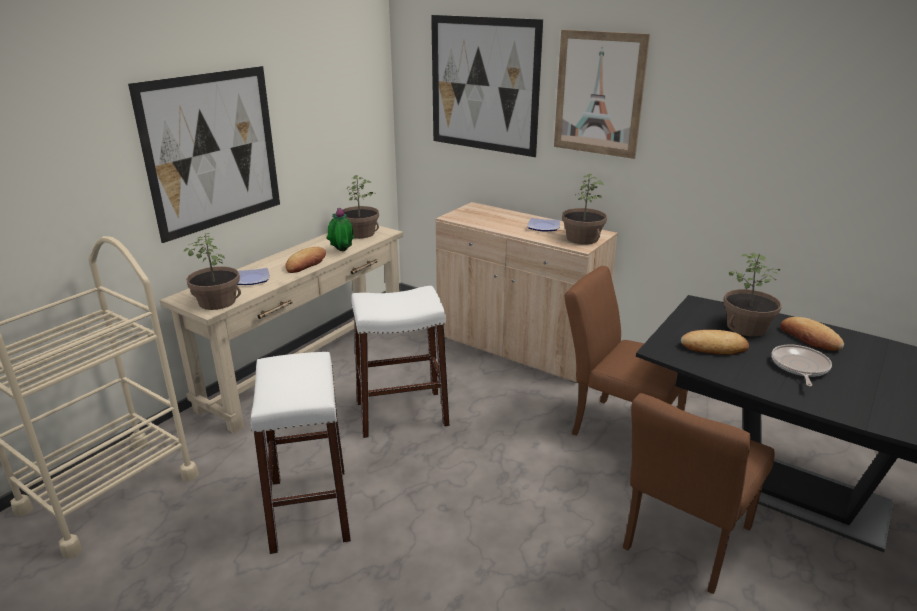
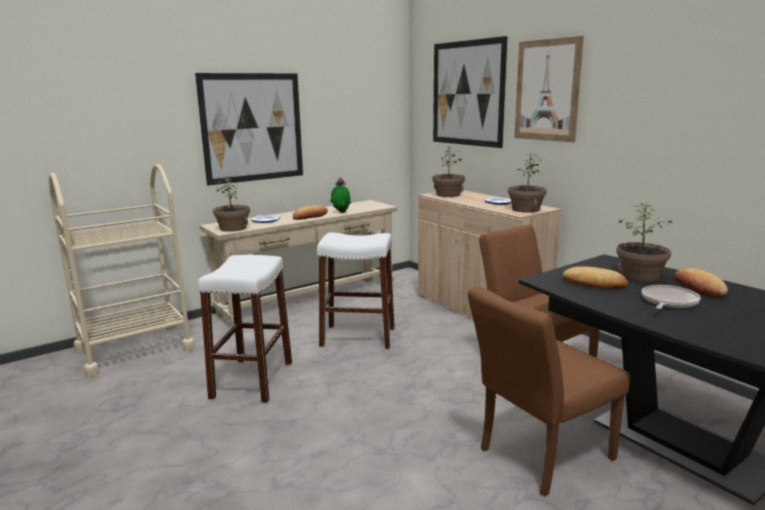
camera: 20 degrees right, 10 degrees down
(360, 233) = (364, 205): potted plant -> potted plant (448, 195)

